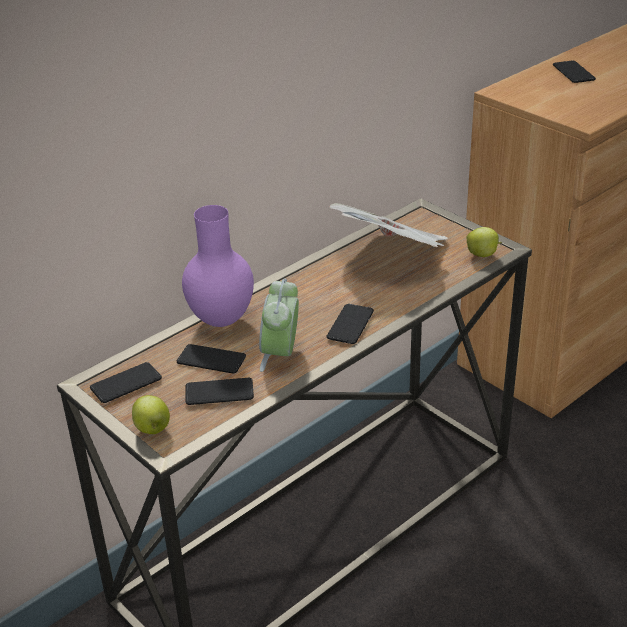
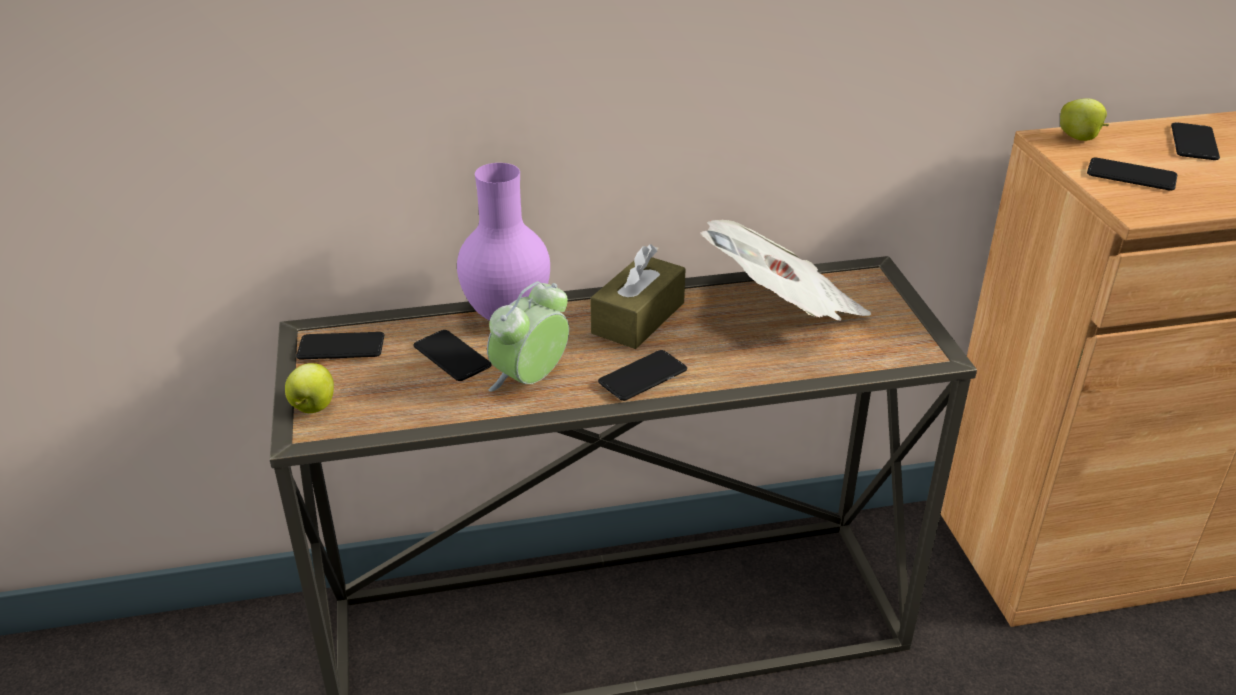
camera: 30 degrees right, 0 degrees up
(219, 392) = (419, 396): phone -> phone (1131, 176)
(309, 290) = (638, 318): none -> brown tissue box
(482, 255) = (898, 353): apple -> apple (1079, 138)

